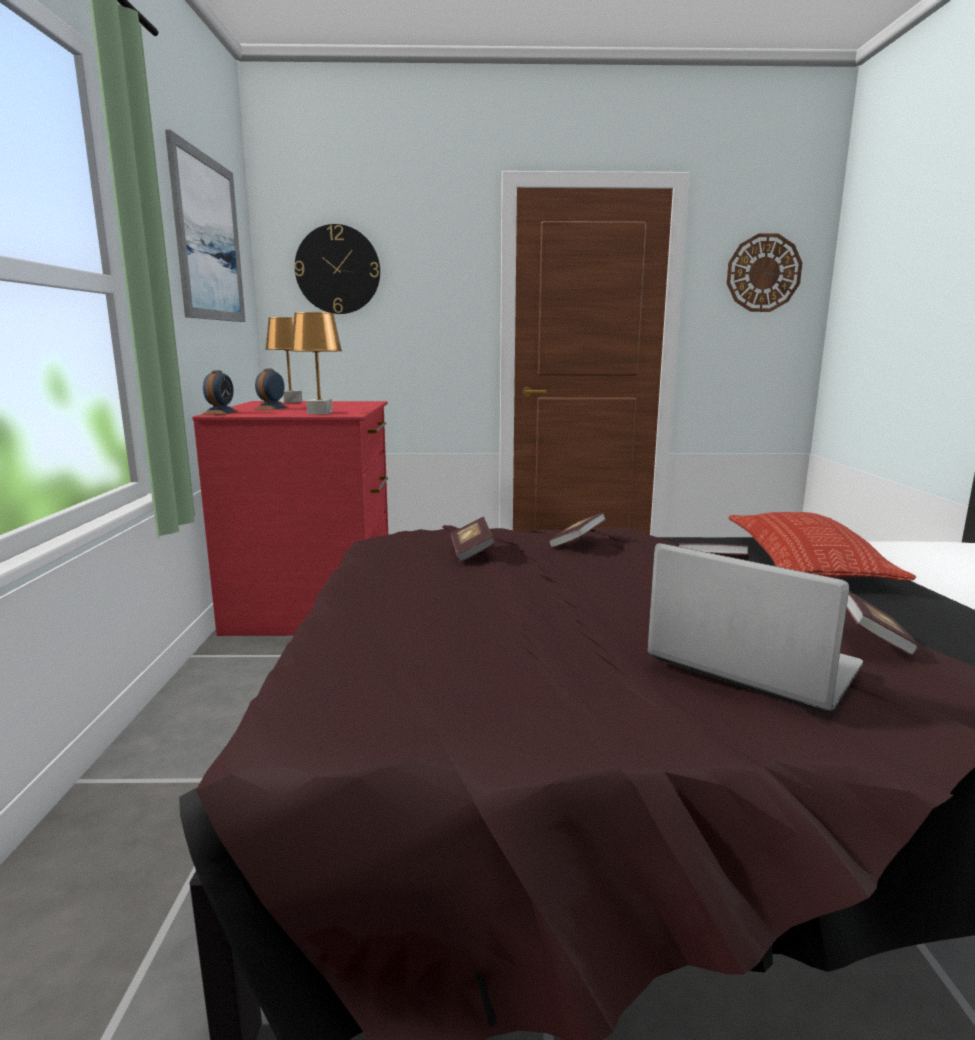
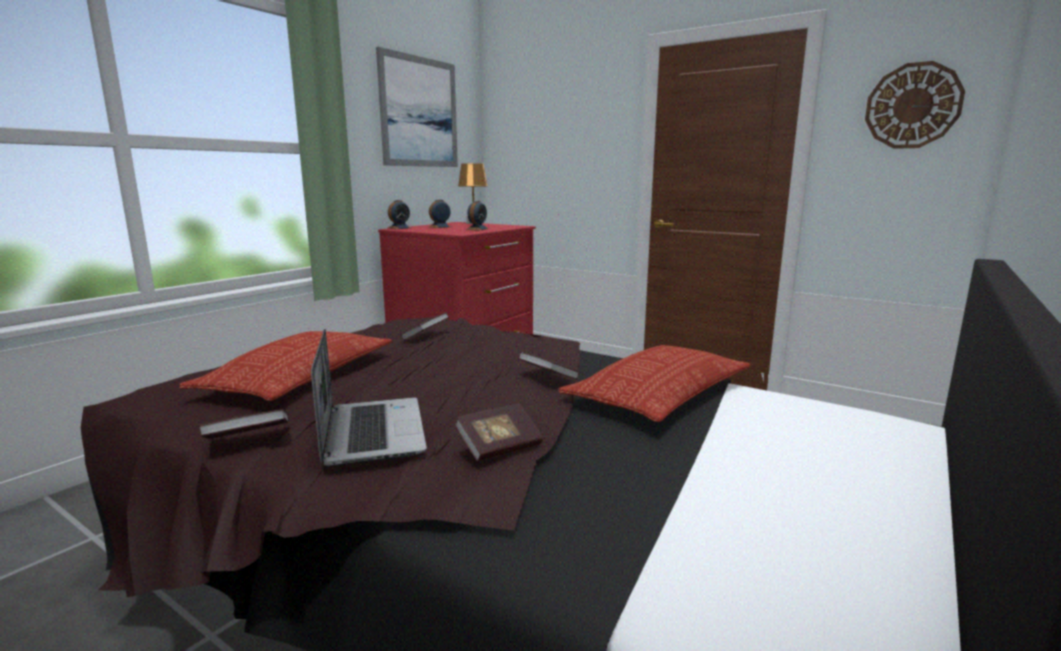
camera: 35 degrees right, 0 degrees up
(319, 413) = (448, 231): brown table lamp -> none
(338, 270) = (529, 126): wall clock -> none
(340, 408) = (477, 229): none -> alarm clock
(464, 635) = (300, 376): none -> pillow
(577, 543) = (502, 343): book -> book (249, 440)

